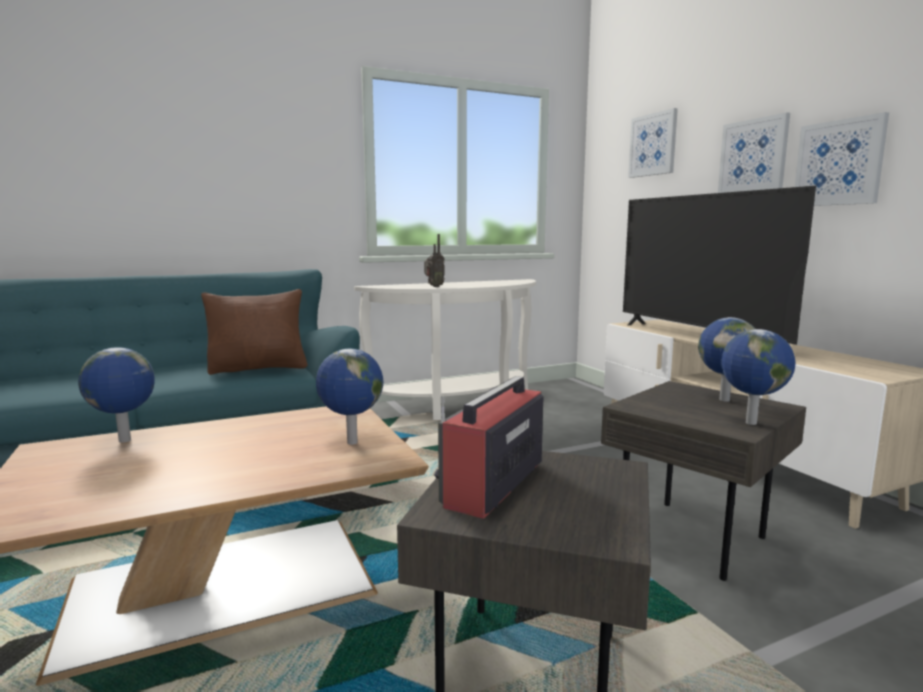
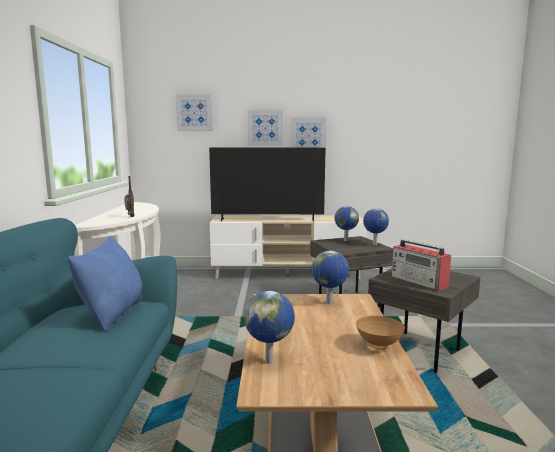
camera: 65 degrees left, 0 degrees up
(165, 494) = (378, 346): none -> brown bowl
(259, 368) = (112, 313): brown pillow -> blue pillow

